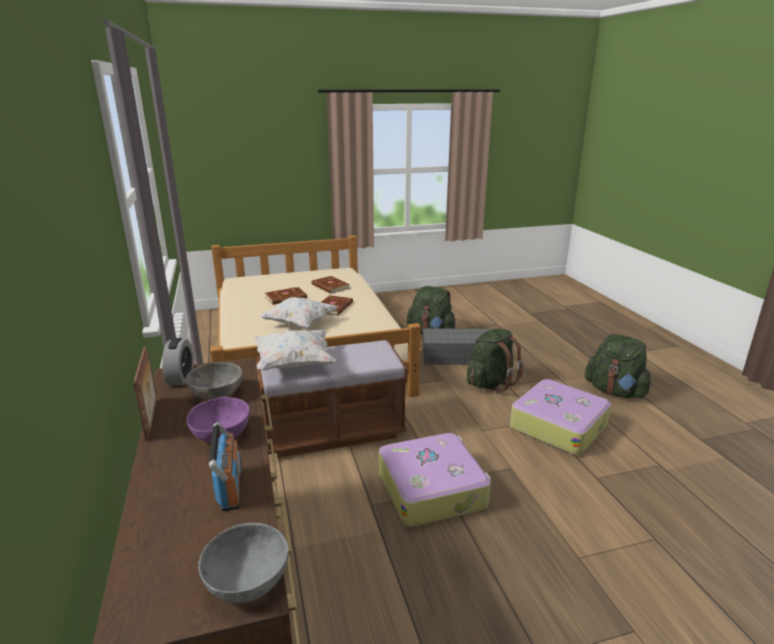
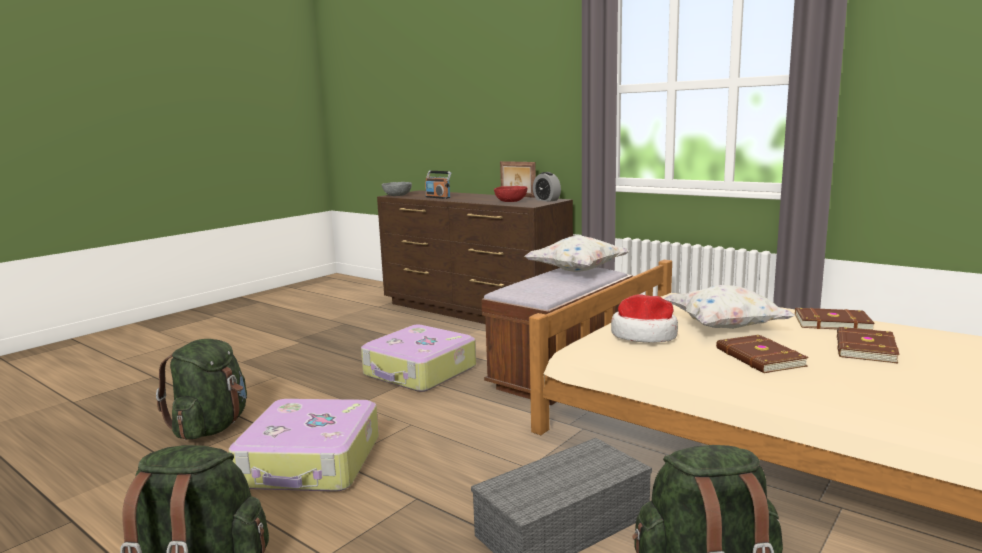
camera: 145 degrees right, 10 degrees down
(216, 393) = (511, 201): grey bowl -> red bowl
(221, 433) = (474, 199): purple bowl -> none
(330, 287) = (895, 389): brown book -> brown book (831, 322)
(347, 333) = (644, 335): none -> hat
(490, 383) = (450, 492): green backpack -> green backpack (212, 427)

